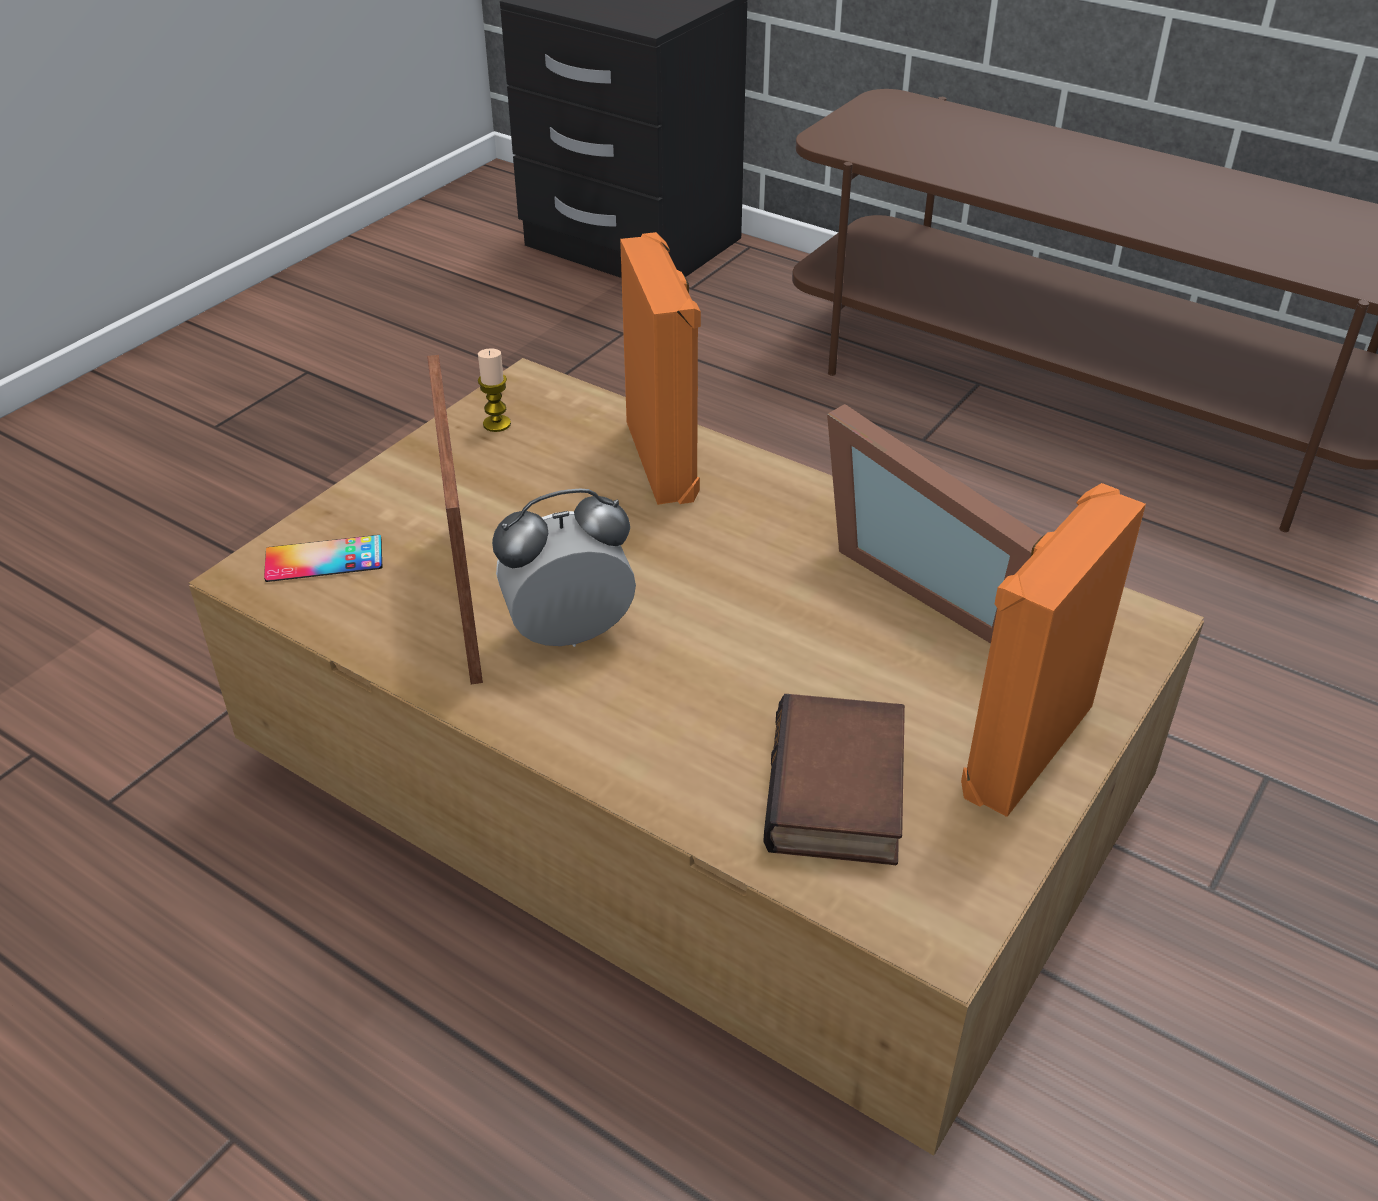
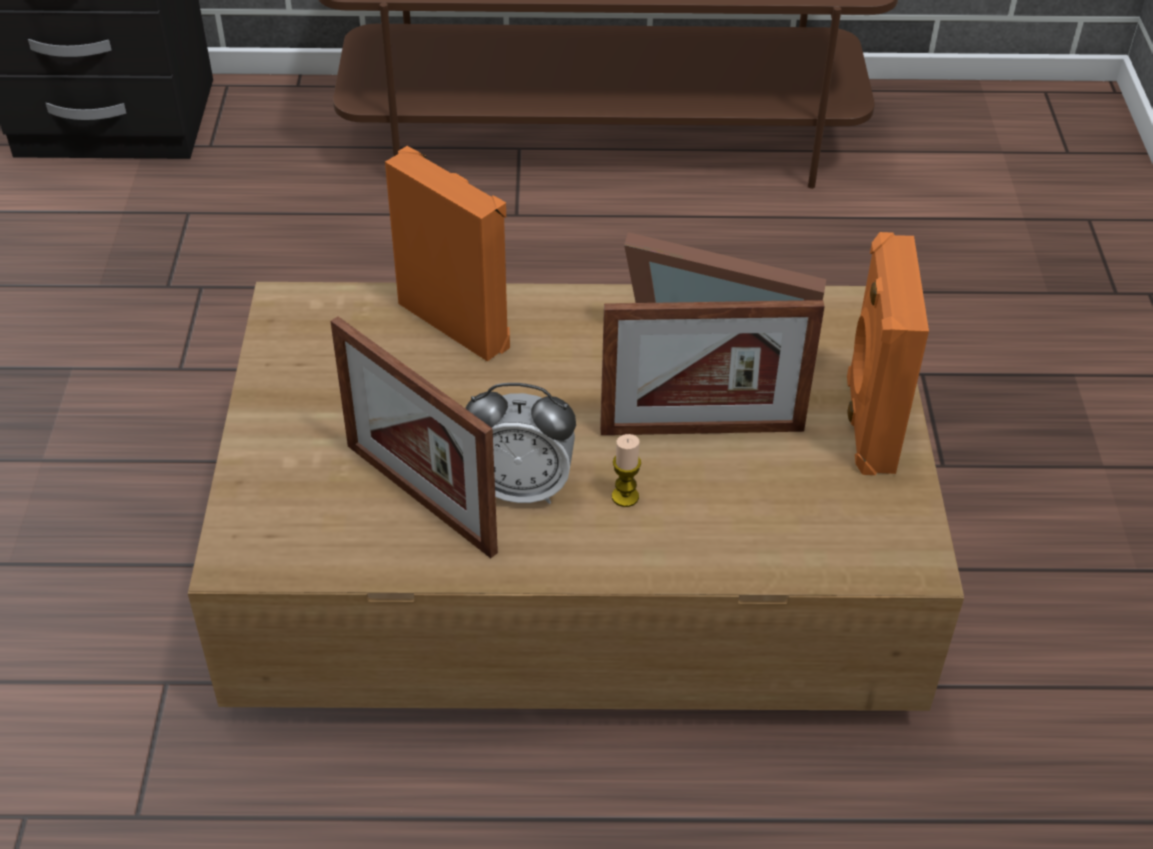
camera: 35 degrees left, 5 degrees up
(324, 559) = (279, 520): phone -> none
(497, 424) = (297, 348): candle -> candle (625, 496)
(569, 633) = (521, 488): alarm clock -> alarm clock turned 120 degrees counterclockwise
(816, 664) = (702, 430): none -> picture frame
(841, 794) = (792, 508): book -> none

